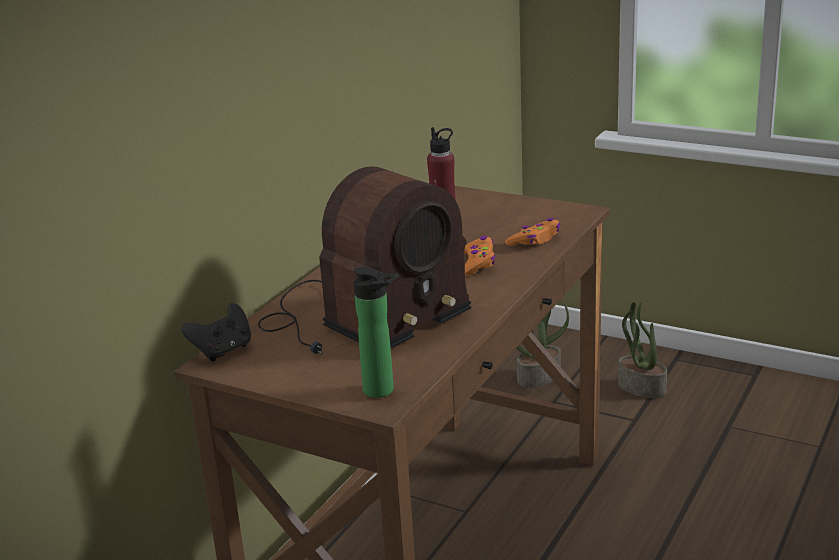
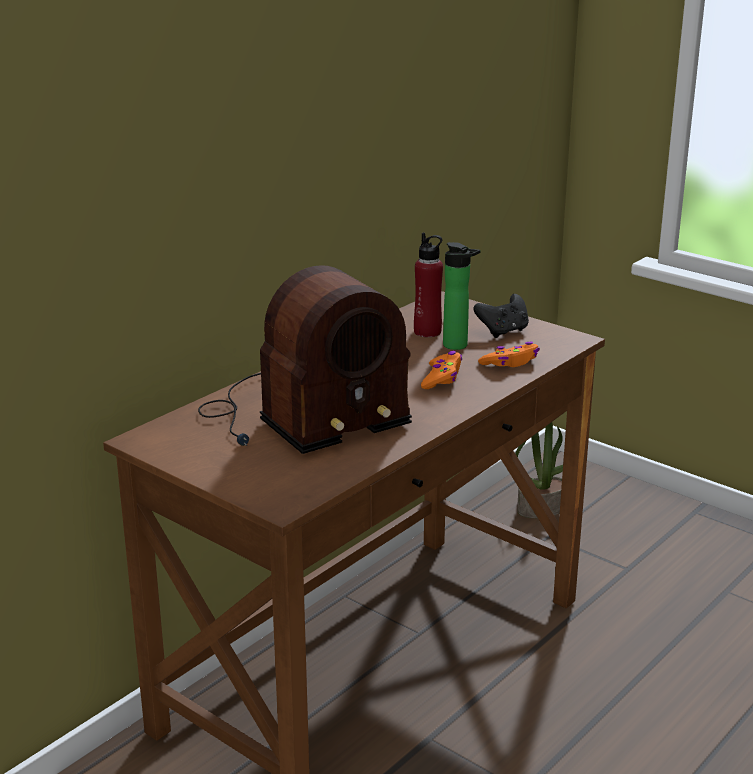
camera: 10 degrees right, 0 degrees up
(223, 351) = (156, 430): black game controller -> black game controller (503, 332)
(383, 391) = (288, 491): bottle -> bottle (458, 346)
(640, 388) = (646, 536): potted plant -> none

